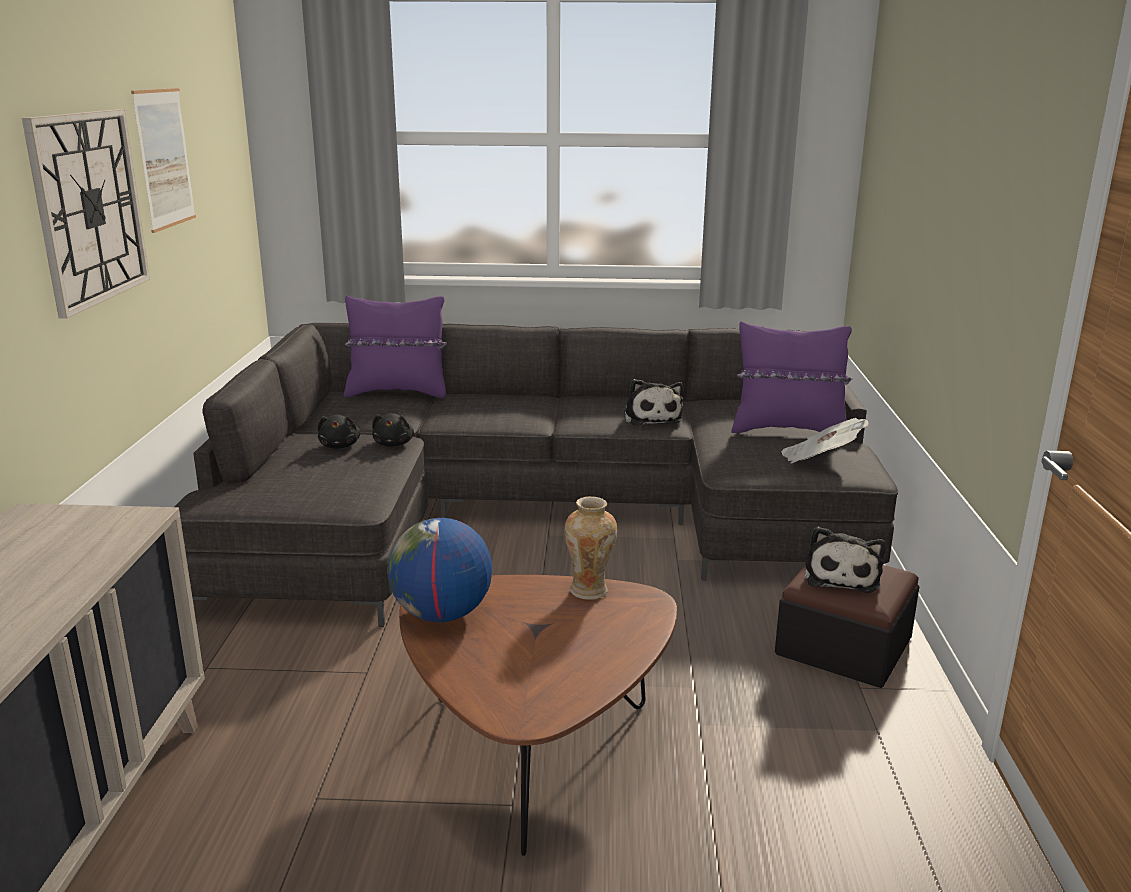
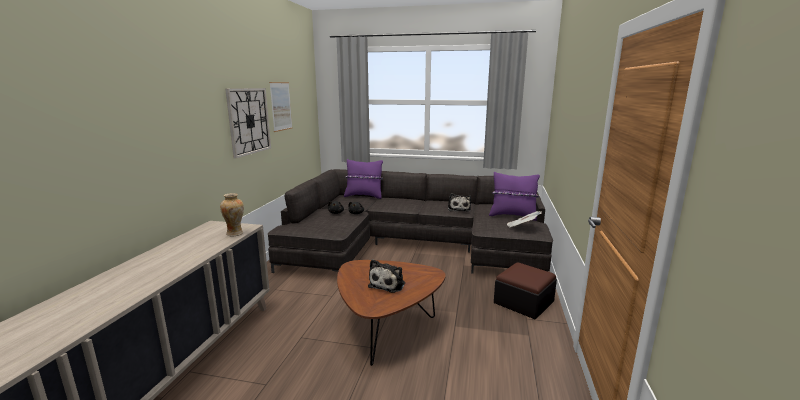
camera: 10 degrees right, 5 degrees down
(442, 615) = (354, 272): globe -> none
(590, 590) = (413, 268): vase -> vase (235, 233)
(841, 576) = (522, 272): plush toy -> plush toy (388, 284)

